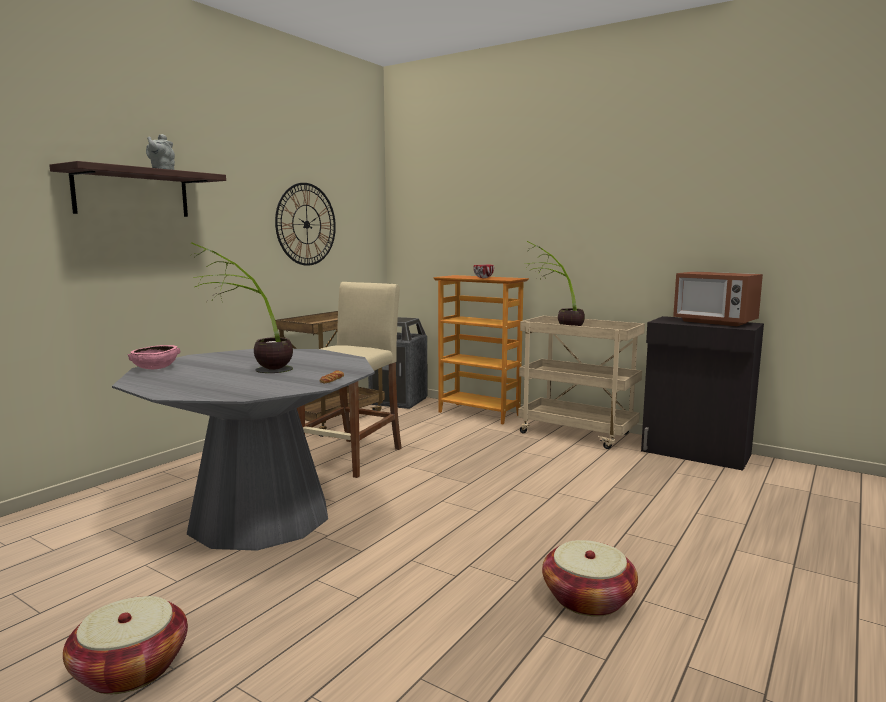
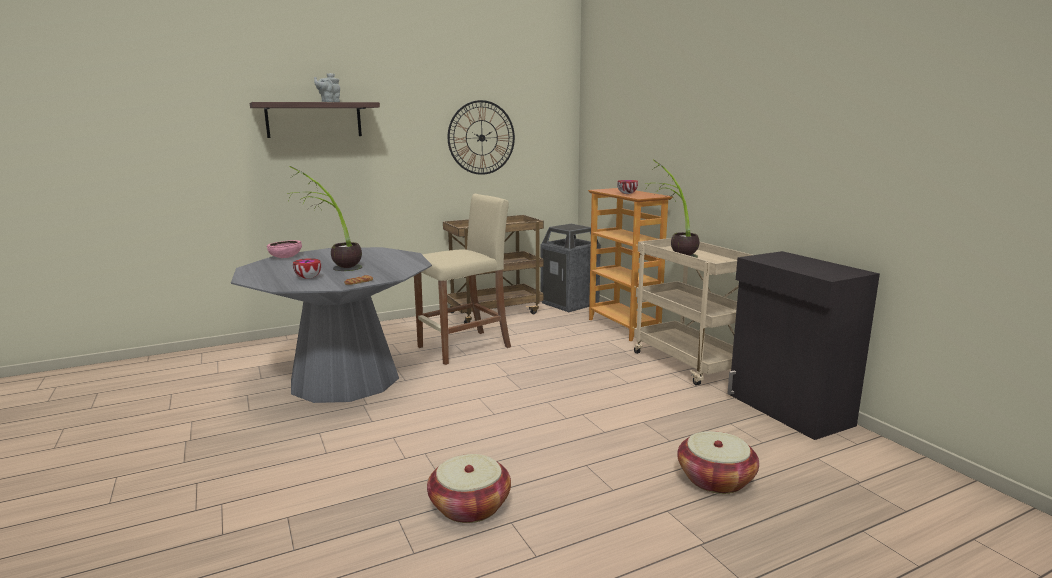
camera: 30 degrees right, 5 degrees up
(131, 669) = (167, 455): basket -> basket (715, 479)
(254, 383) = (308, 278): none -> bowl
(714, 322) = (817, 265): microwave -> none

